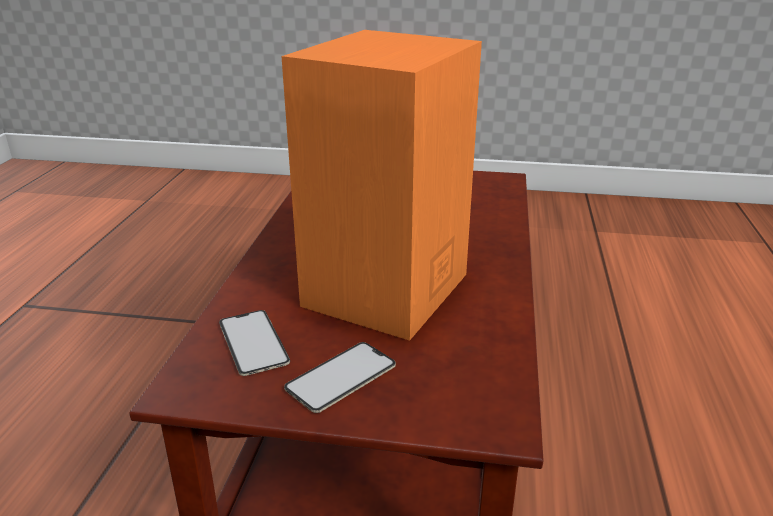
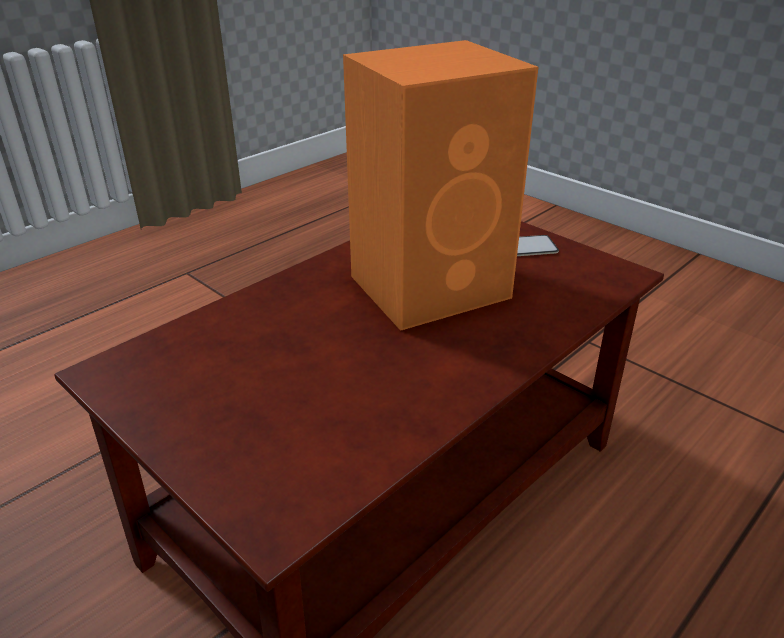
camera: 145 degrees left, 5 degrees up
(253, 342) = (565, 284): phone -> none

